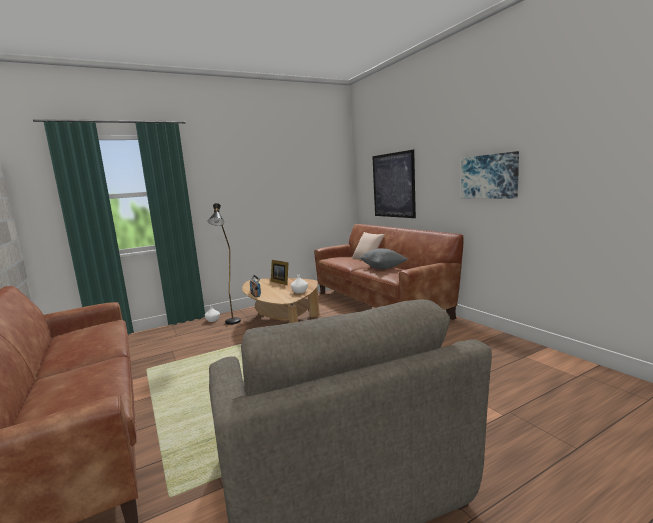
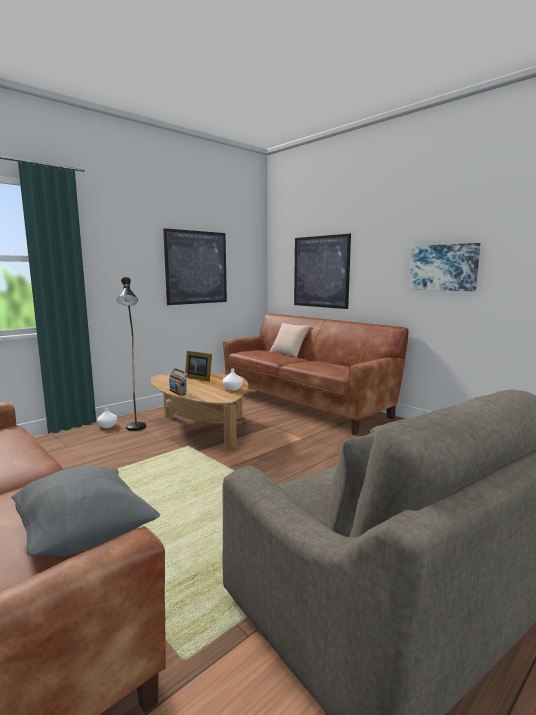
camera: 15 degrees left, 0 degrees up
(286, 189) = (196, 267): none -> picture
(383, 268) = (317, 363): grey pillow -> grey pillow (84, 535)

